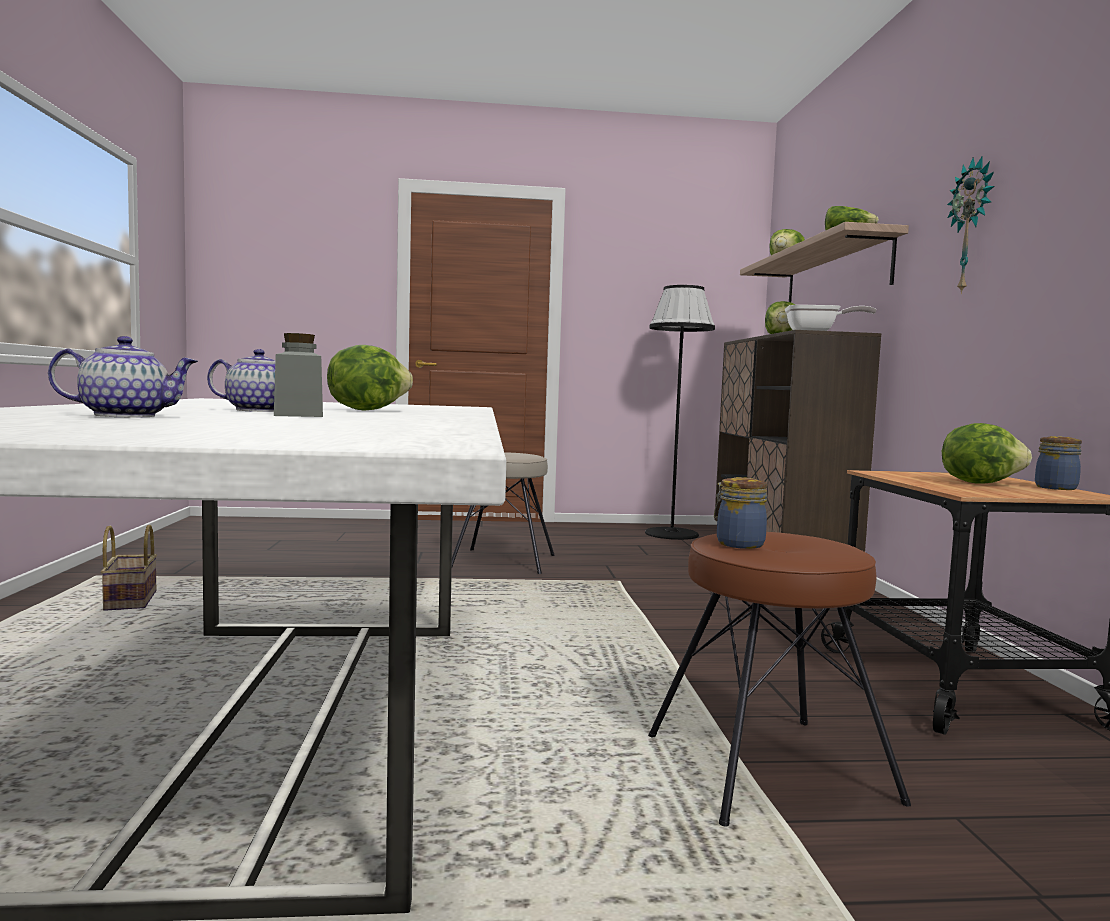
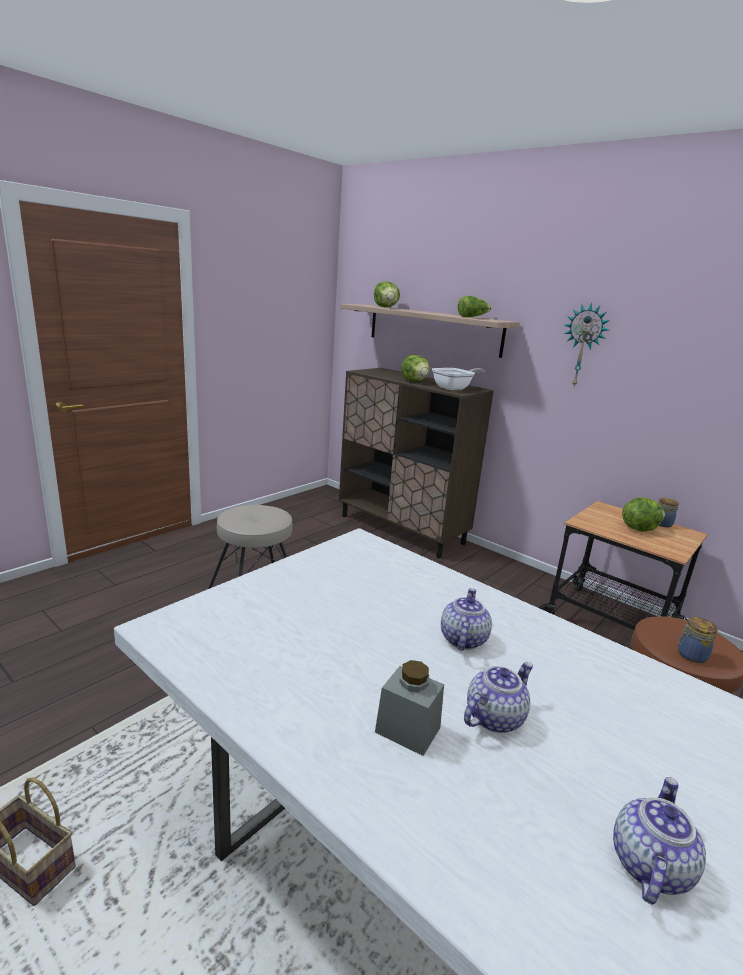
camera: 45 degrees left, 15 degrees up
(299, 415) = (579, 724): grey jar -> grey jar (407, 730)
(366, 410) = (462, 639): lettuce -> teapot
(672, 534) = (302, 513): black floor lamp -> none

